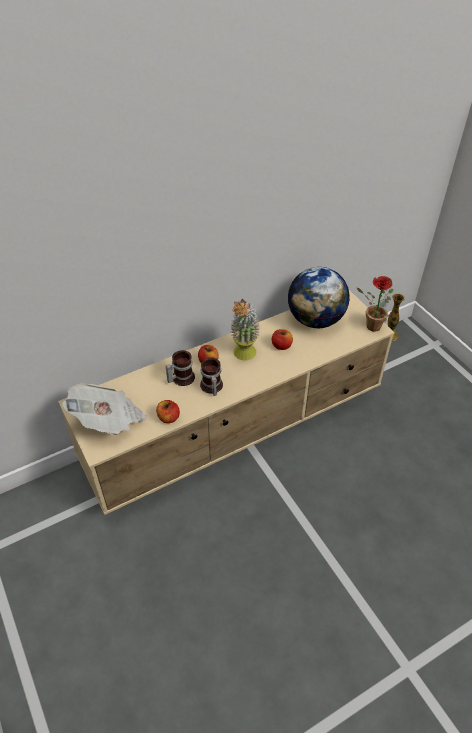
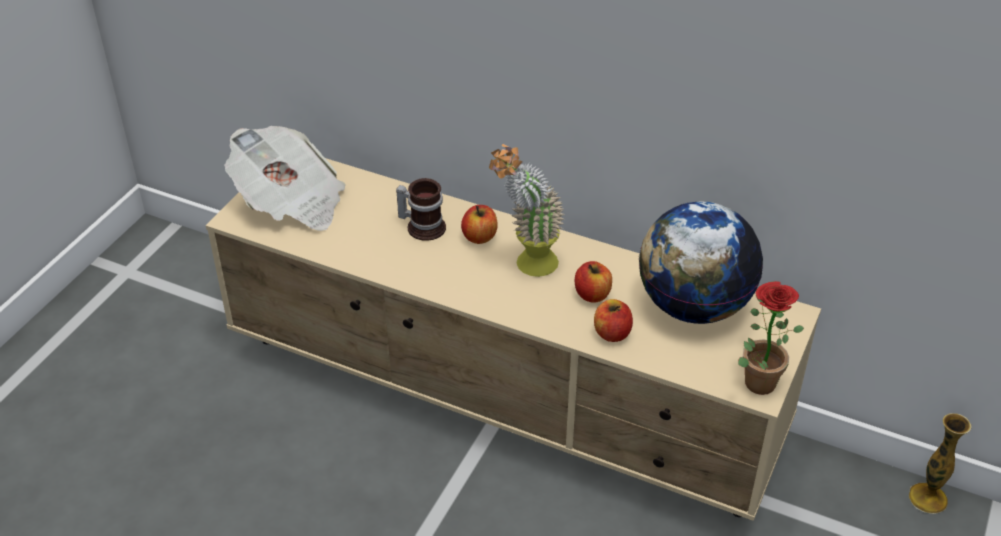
camera: 55 degrees right, 5 degrees down
(168, 418) = (341, 251): apple -> apple (612, 333)
(211, 387) = (434, 262): mug -> none

